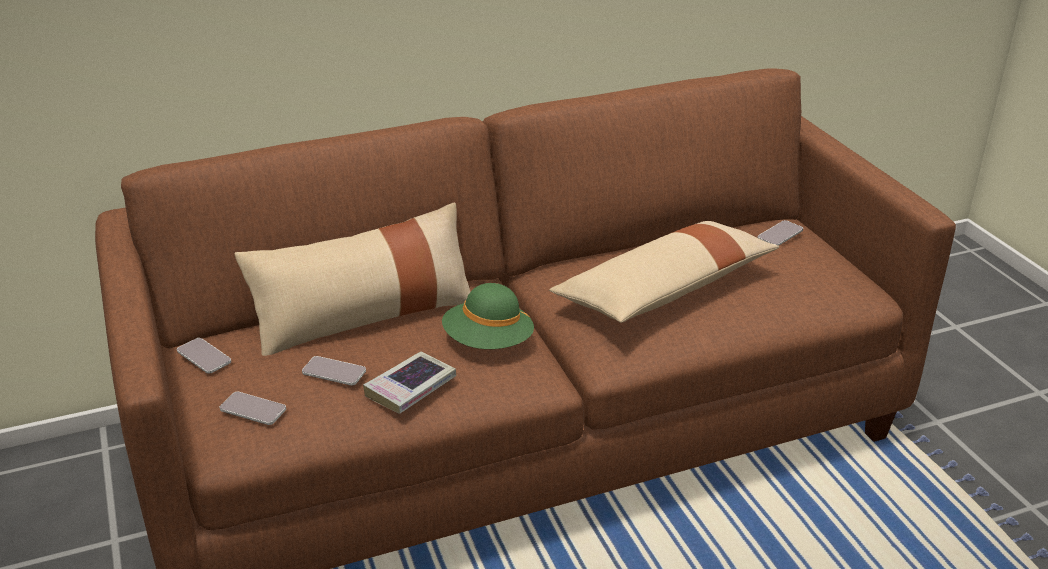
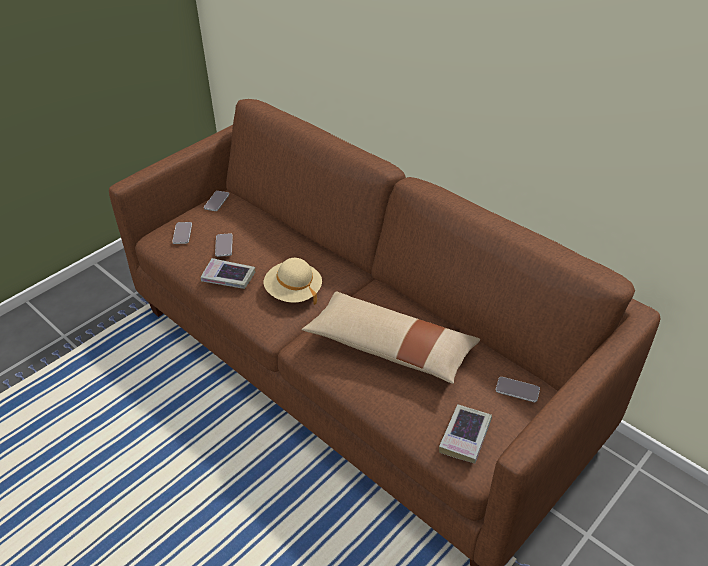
camera: 65 degrees right, 10 degrees up
(365, 318) = (284, 237): beige pillow -> none
(488, 343) = (293, 292): green hat -> beige hat
(831, 283) = (465, 436): none -> book

